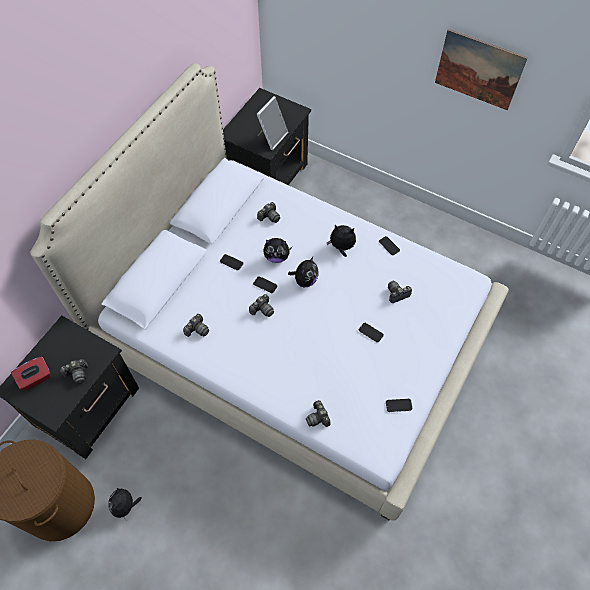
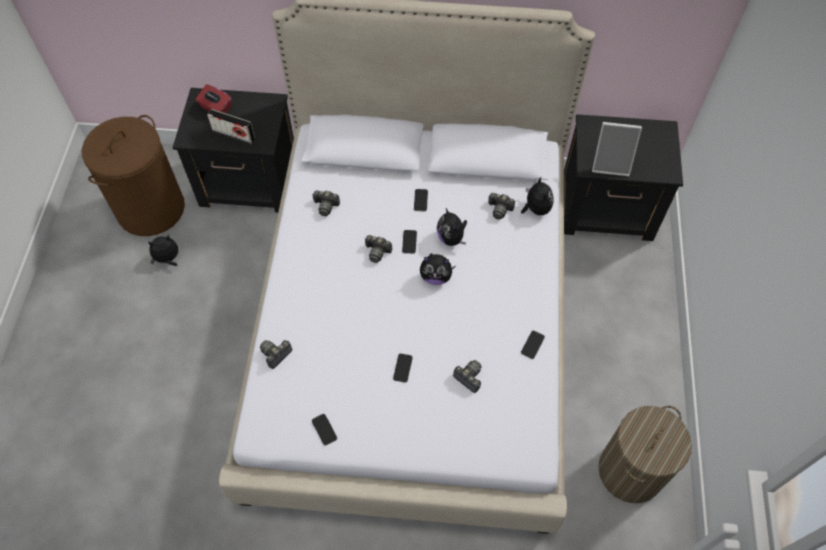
camera: 65 degrees right, 0 degrees up
(77, 373) = (233, 134): camera -> radio
(341, 247) = (501, 296): plush toy -> plush toy (535, 209)
(462, 256) = (630, 471): none -> laundry basket
(479, 70) = (782, 292): picture -> none

